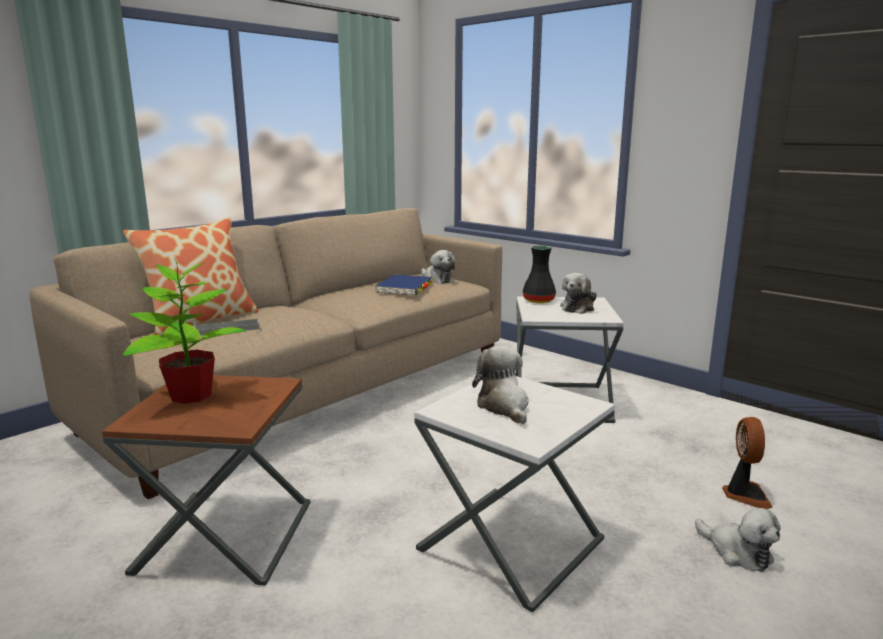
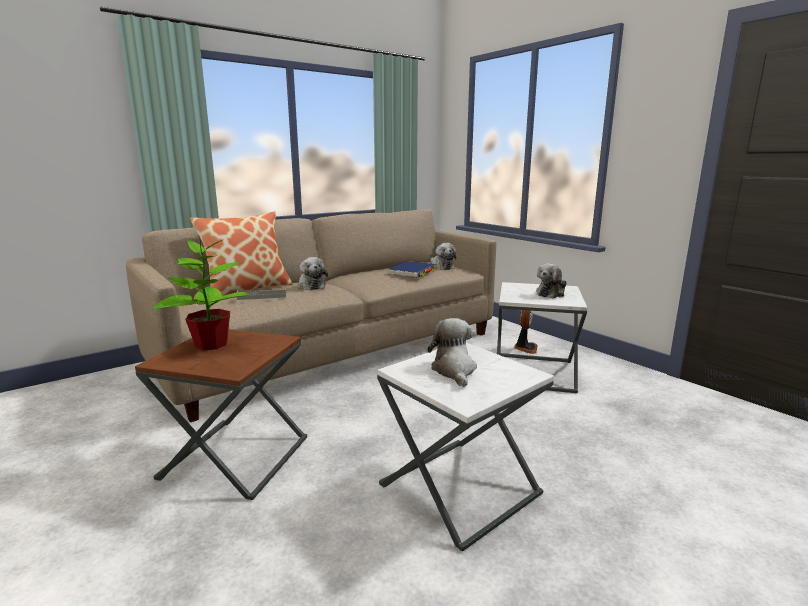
camera: 10 degrees right, 0 degrees up
(538, 301) = (518, 286): black vase -> none
(737, 552) = (666, 520): plush toy -> plush toy (311, 286)
(744, 495) = (684, 467): fan -> fan (525, 348)

